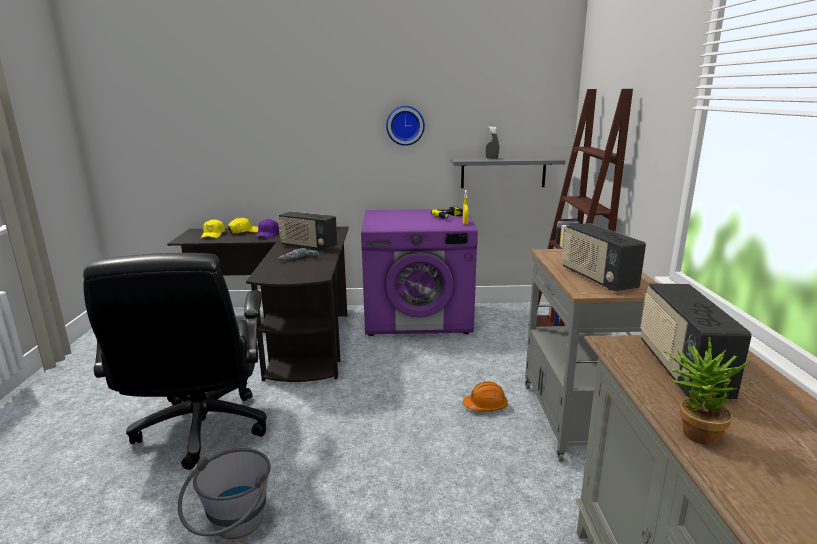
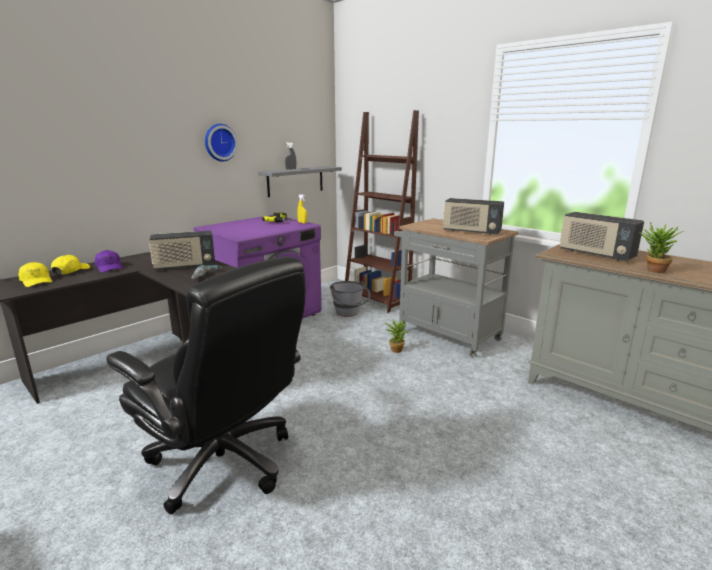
camera: 45 degrees left, 0 degrees up
(232, 528) = (377, 497): grey bucket -> grey bucket (349, 314)
(485, 405) = (396, 349): orange hard hat -> potted plant

